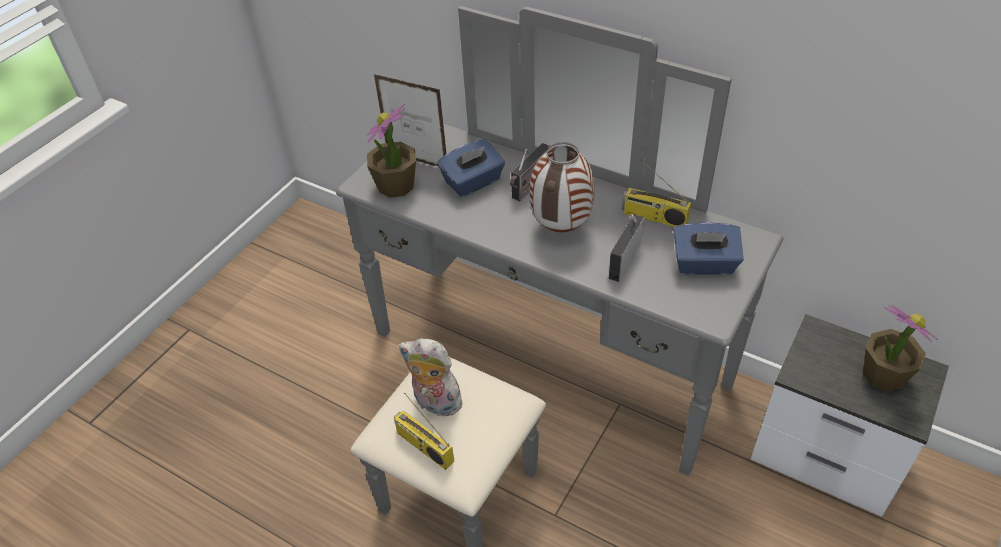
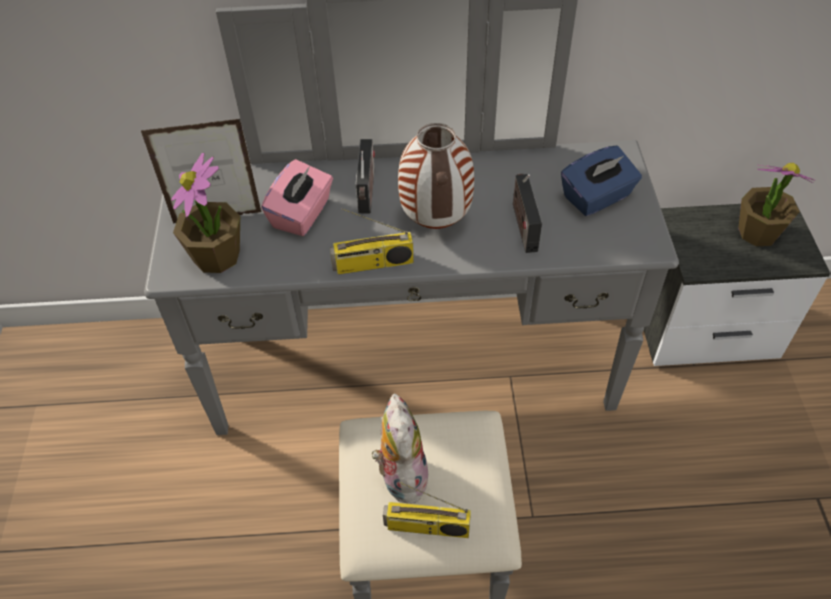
camera: 35 degrees left, 5 degrees up
(434, 403) = (400, 475): plush toy -> plush toy turned 90 degrees clockwise
(473, 182) = (302, 214): blue tissue box -> pink tissue box
(654, 217) = (514, 172): radio -> radio (373, 264)

